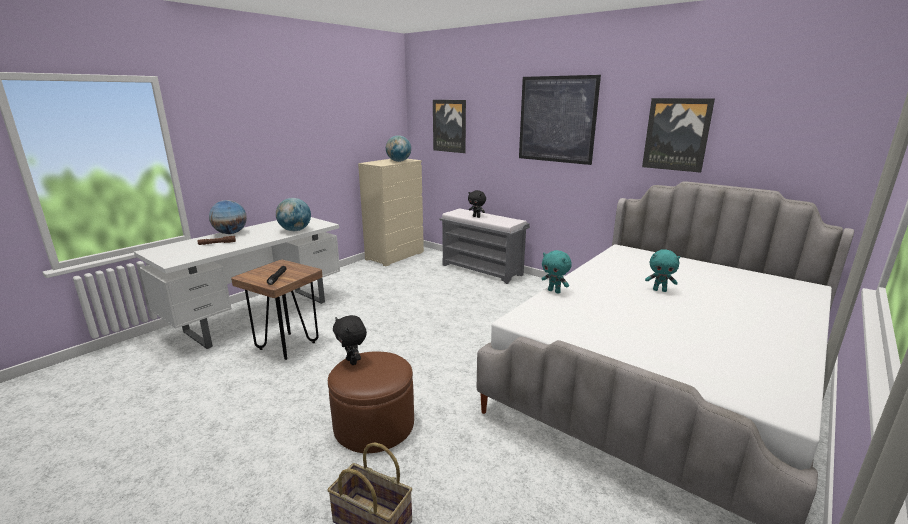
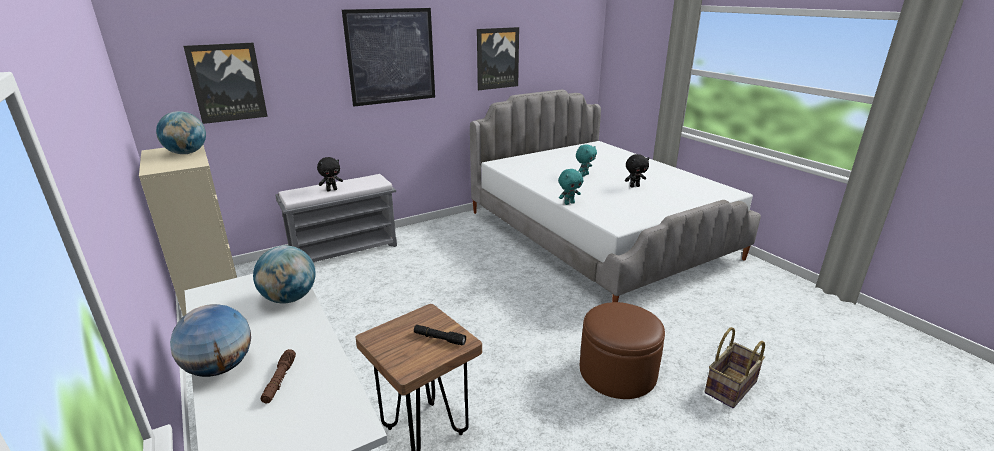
camera: 70 degrees left, 5 degrees up
(352, 361) = (609, 329): black plush toy -> black plush toy (634, 186)

